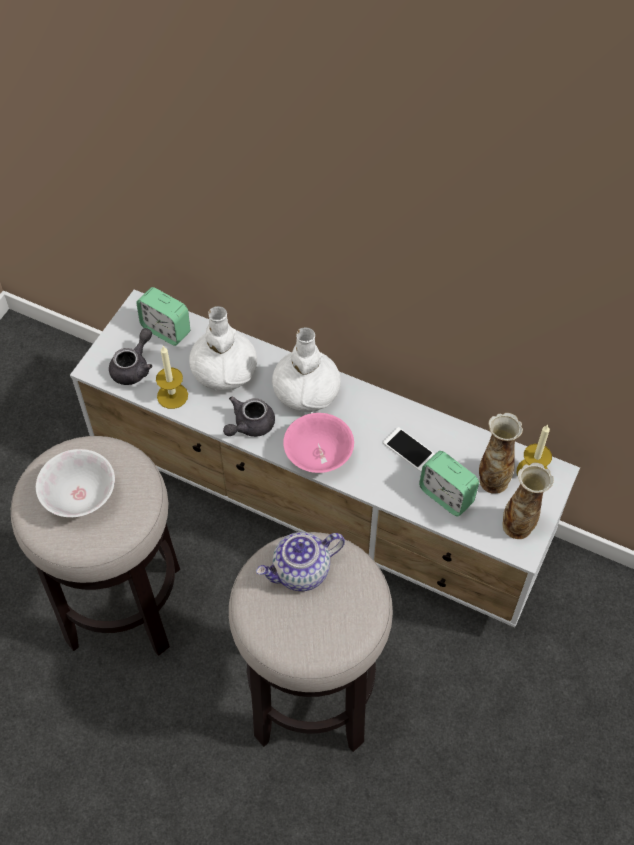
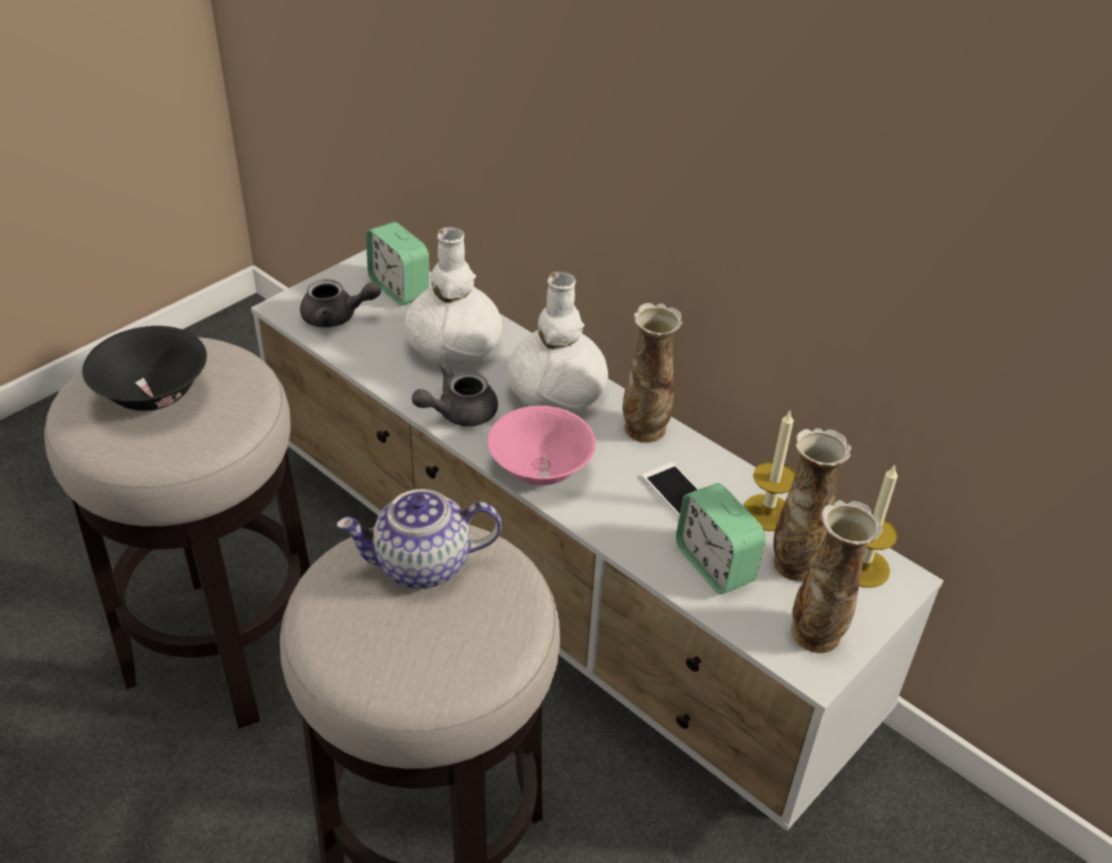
camera: 15 degrees right, 15 degrees down
(80, 496) = (153, 395): white bowl -> black bowl
(134, 367) = (337, 317): grey teapot -> grey teapot turned 45 degrees clockwise
(172, 396) = (370, 357): candle -> candle (767, 512)
(373, 405) = (645, 429): none -> vase

